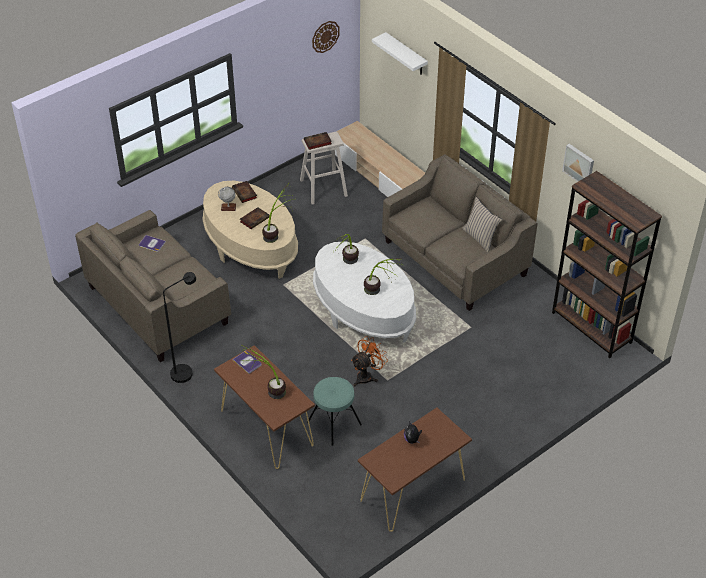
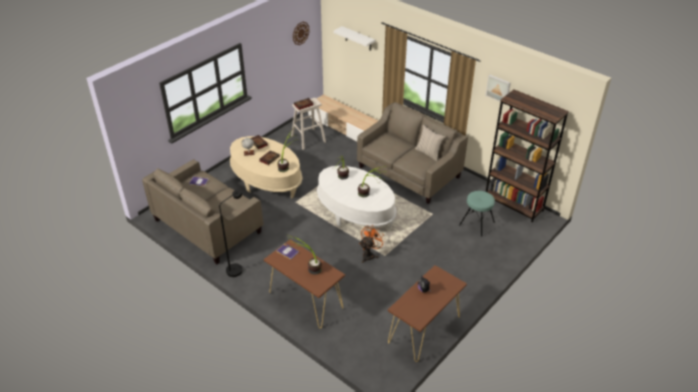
camera: 10 degrees left, 5 degrees down
(334, 423) = (354, 290): turquoise stool -> turquoise stool (476, 224)

